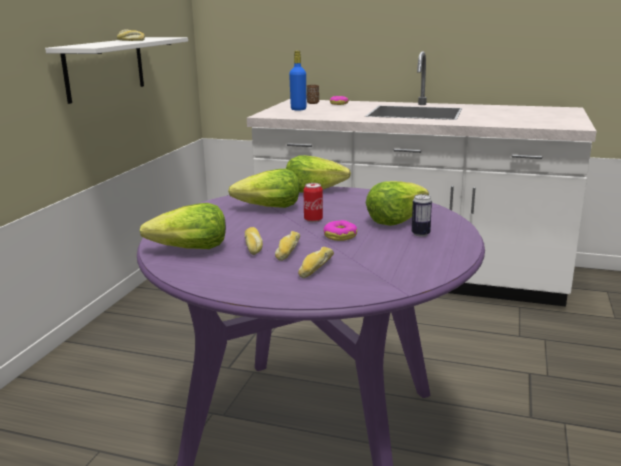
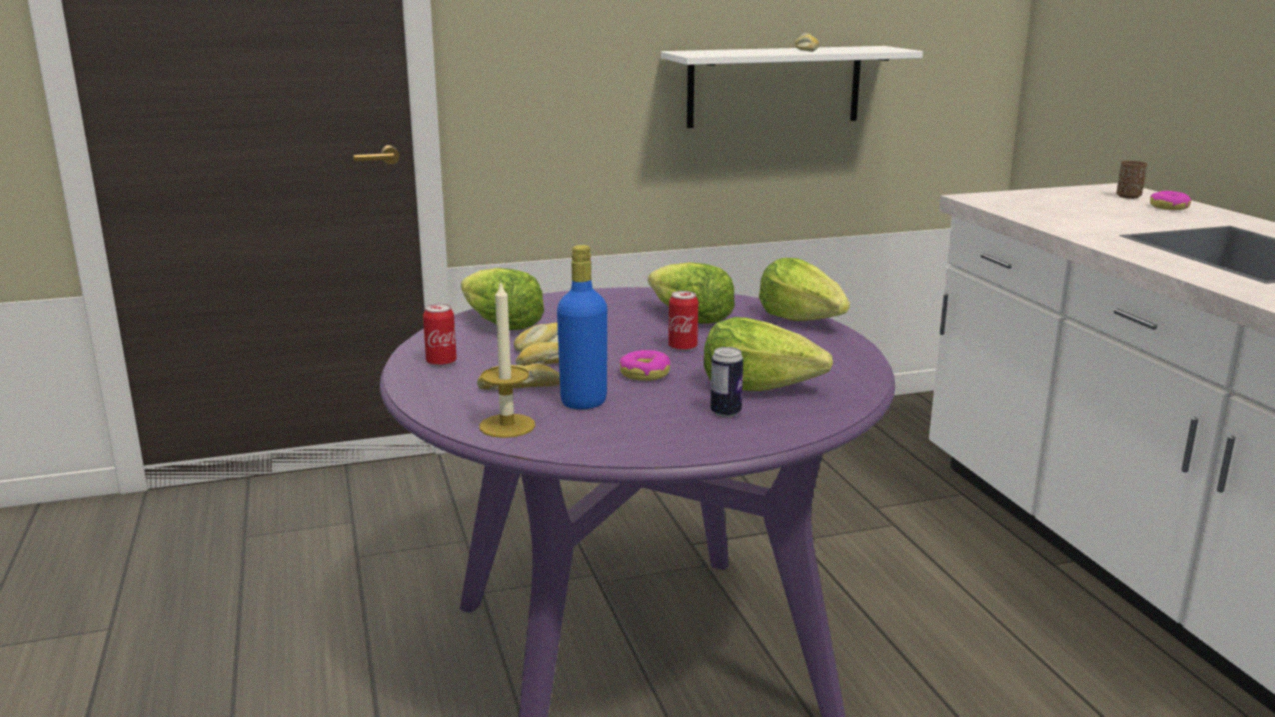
camera: 55 degrees right, 0 degrees up
(233, 279) = (441, 362): none -> can
(298, 109) = (1061, 200): blue bottle -> blue bottle (583, 402)
(375, 284) = (507, 426): none -> candle

